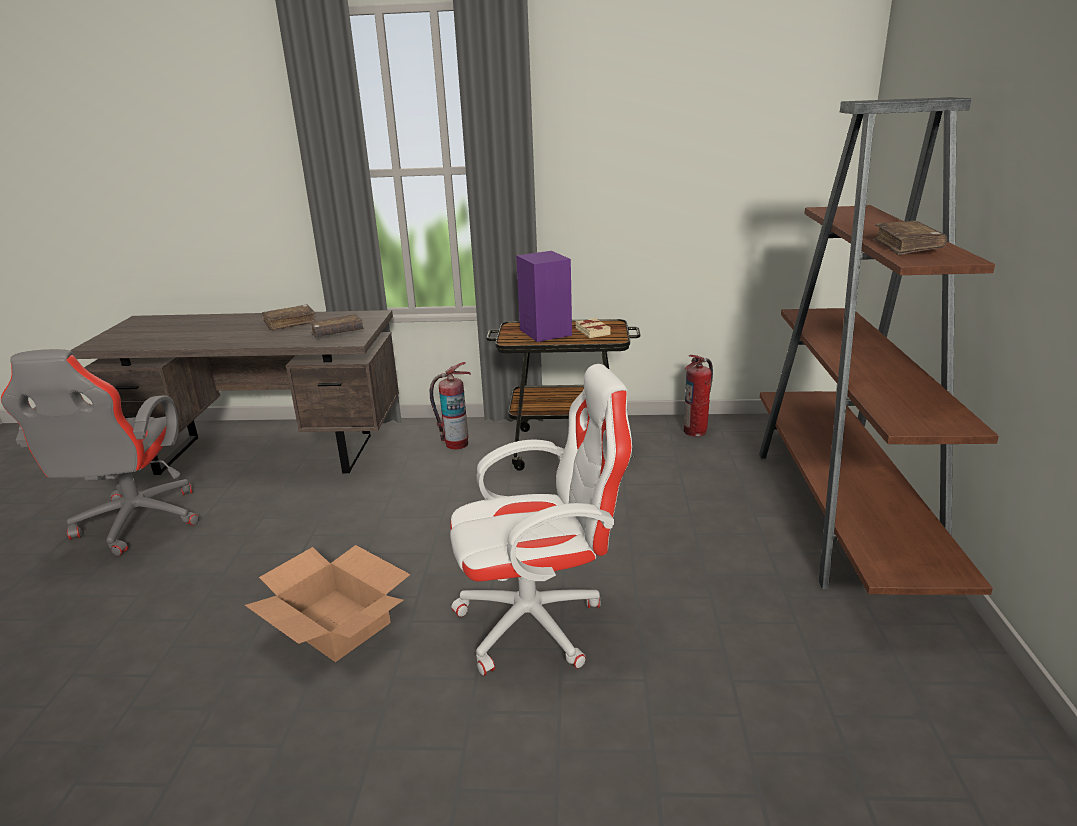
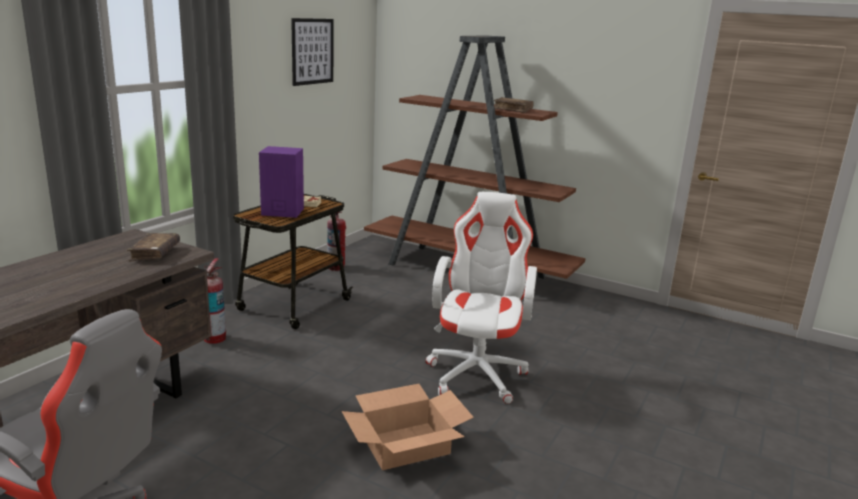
camera: 65 degrees left, 5 degrees down
(290, 323) = (72, 264): brown book -> none
(708, 131) = (312, 51): none -> picture

